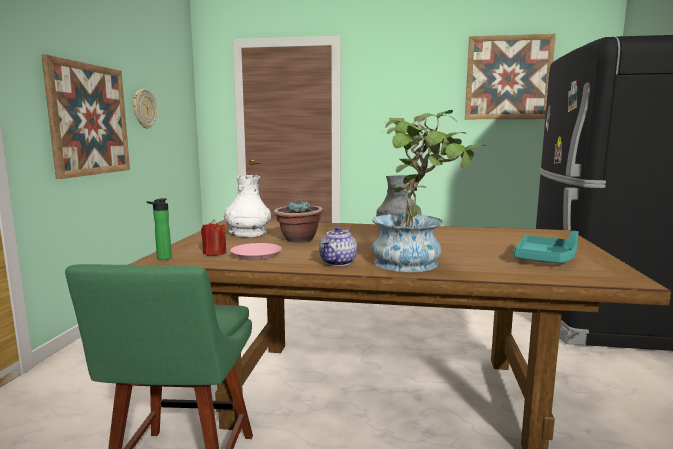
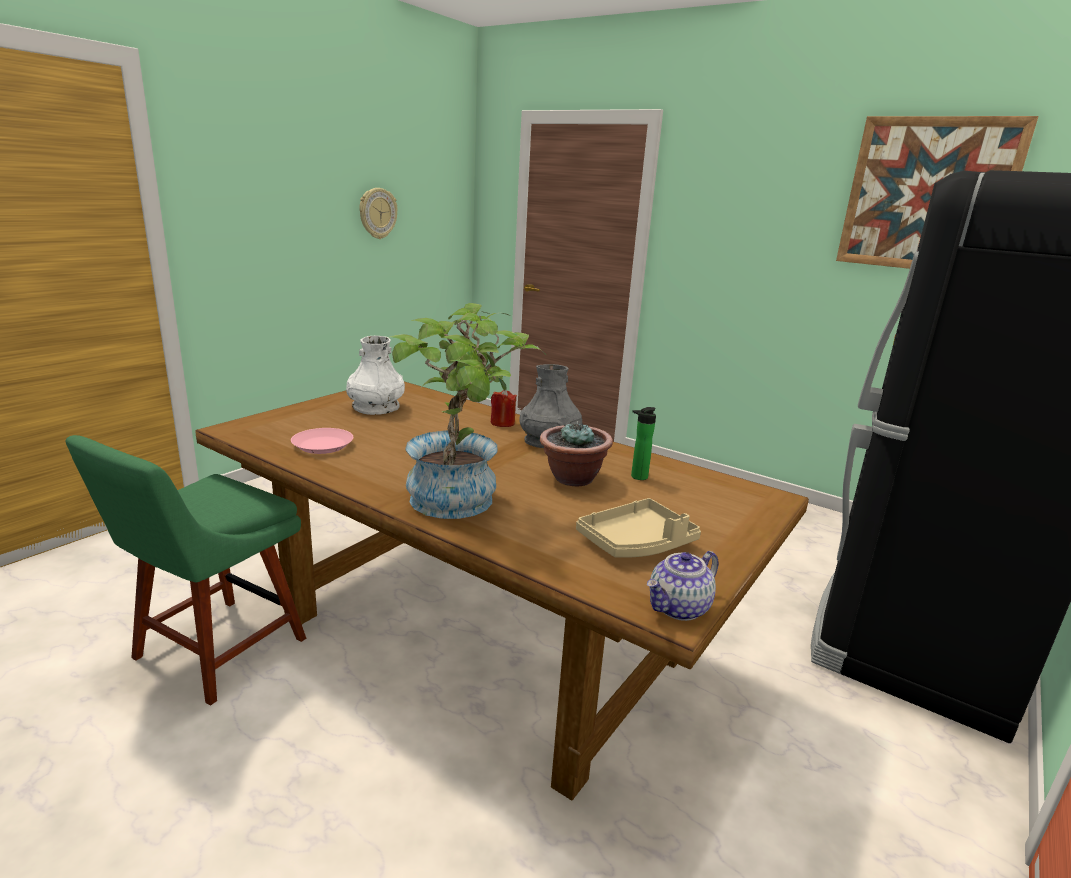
camera: 25 degrees right, 10 degrees up
(89, 120) = (289, 232): picture -> none
(162, 258) = (235, 428): bottle -> bottle (637, 477)
(214, 253) = (292, 431): red candle -> red candle (502, 423)
(298, 239) = (408, 430): potted plant -> potted plant (572, 478)
(338, 262) = (381, 479): teapot -> teapot (679, 608)
(545, 259) = (637, 543): turquoise tray -> beige tray

